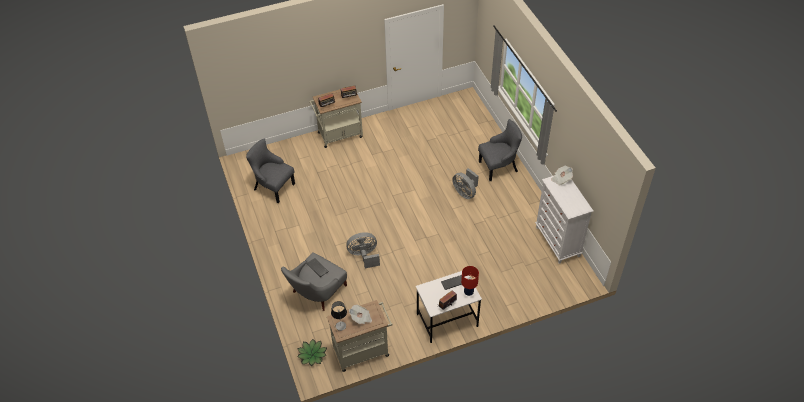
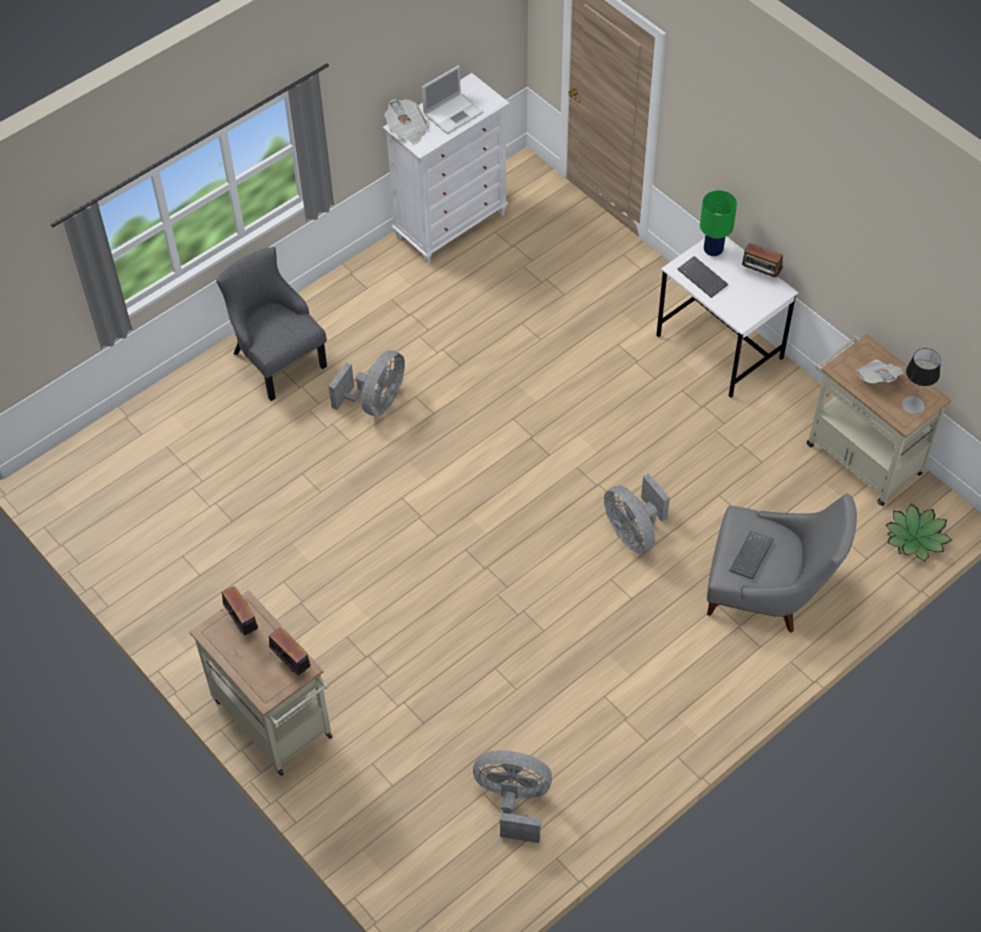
camera: 110 degrees left, 5 degrees up
(274, 188) = (513, 801): grey armchair -> grey fan
(468, 292) = (713, 250): red table lamp -> green table lamp
(567, 197) = (454, 113): none -> laptop

